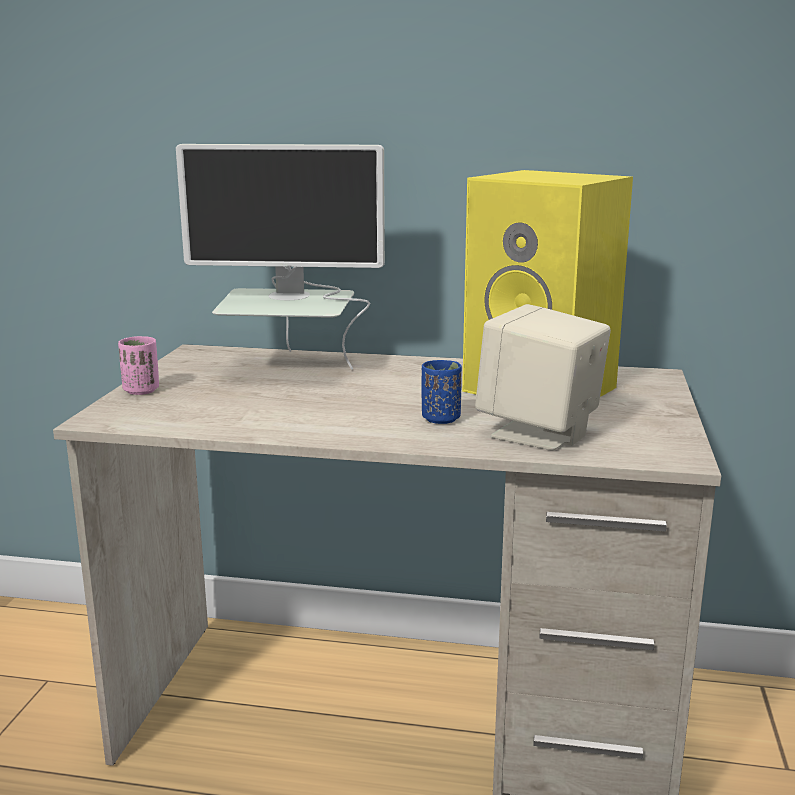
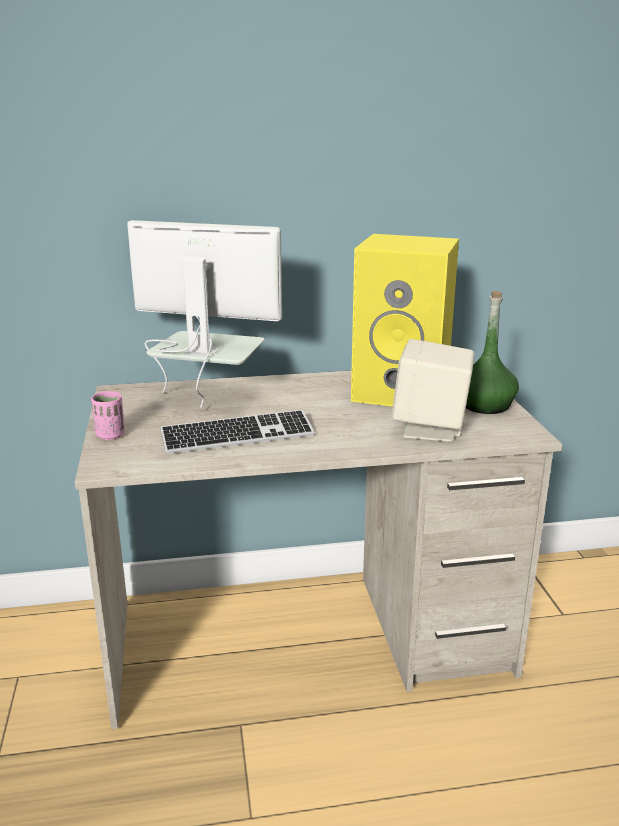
camera: 20 degrees left, 5 degrees up
(281, 409) = (237, 436): none -> keyboard
(290, 368) = (207, 397): monitor -> monitor turned 150 degrees counterclockwise
(440, 419) = (357, 427): blue cup -> none
(647, 417) = (485, 405): none -> green bottle

